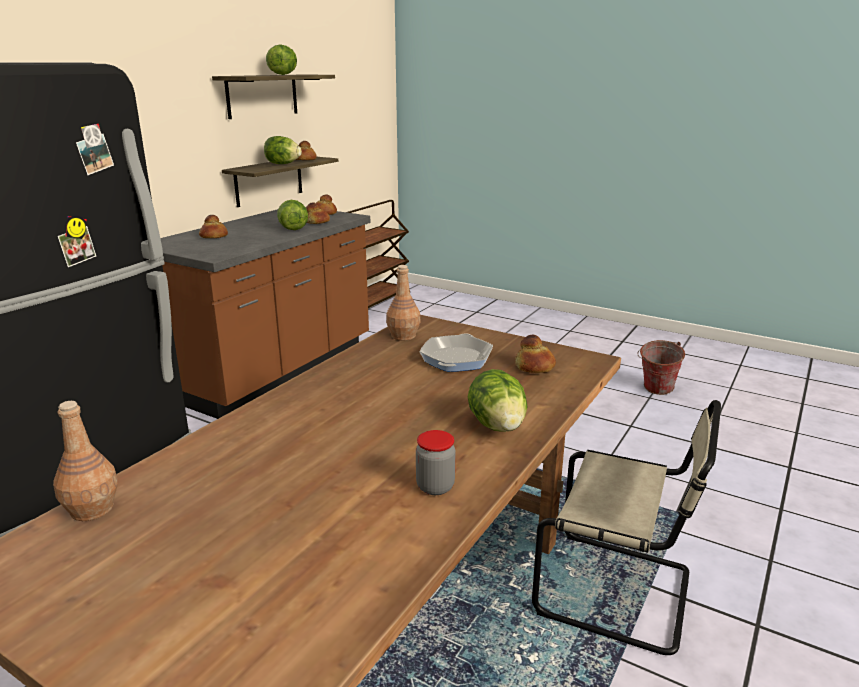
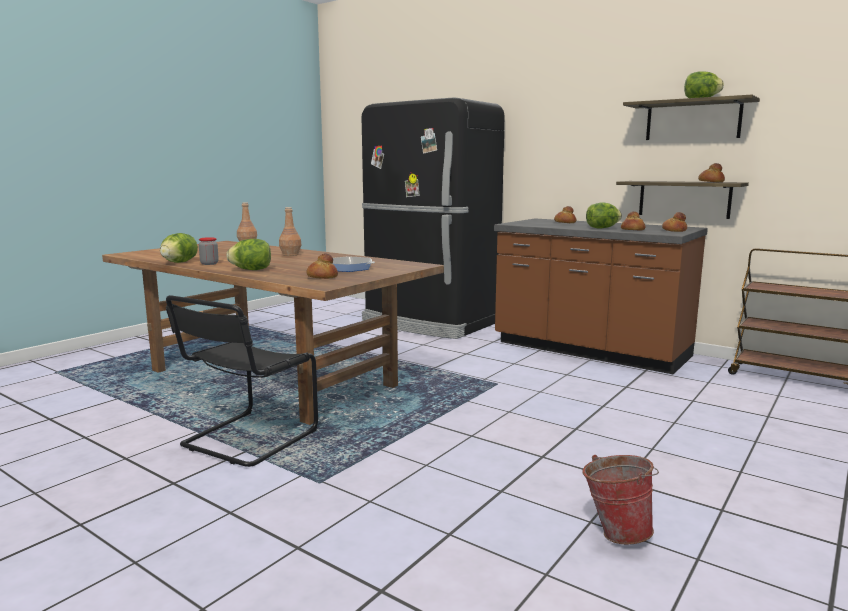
camera: 95 degrees right, 10 degrees down
(282, 164) = (674, 181): lettuce -> lettuce (179, 262)
(403, 336) = (395, 263): brown bottle -> brown bottle (291, 255)
(620, 592) = (246, 440): beige chair -> black chair

